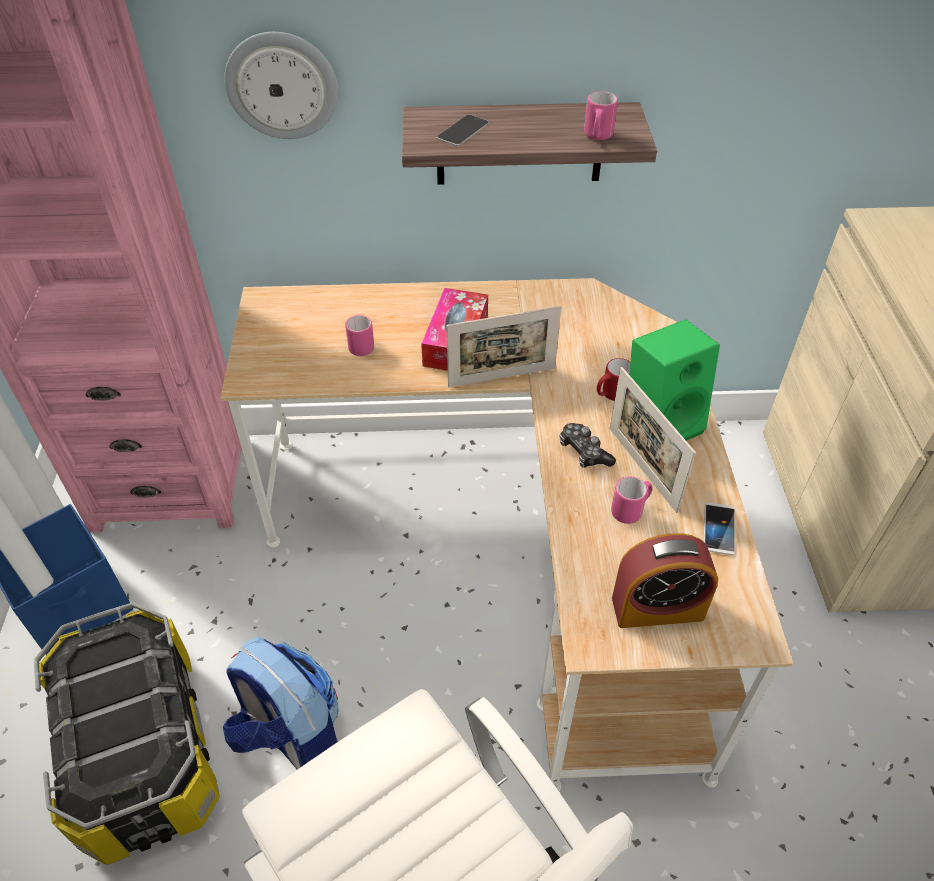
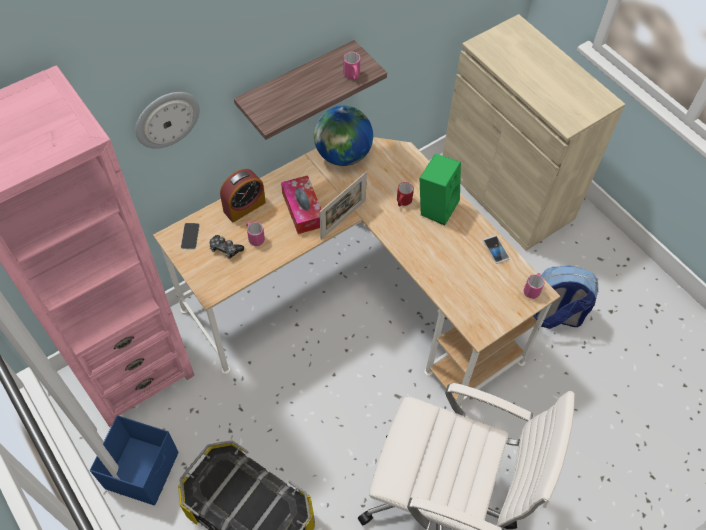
camera: 35 degrees left, 10 degrees up
(292, 739) = (321, 462): backpack -> backpack (553, 315)
(463, 130) = (281, 102): phone -> phone (190, 236)
(569, 302) = (343, 155): none -> globe
(584, 452) = (412, 241): game controller -> game controller (225, 249)
(631, 510) = (453, 261): pink mug -> pink mug (532, 289)
(642, 469) = (444, 236): picture frame -> none
(657, 608) = (494, 302): alarm clock -> alarm clock (244, 207)

